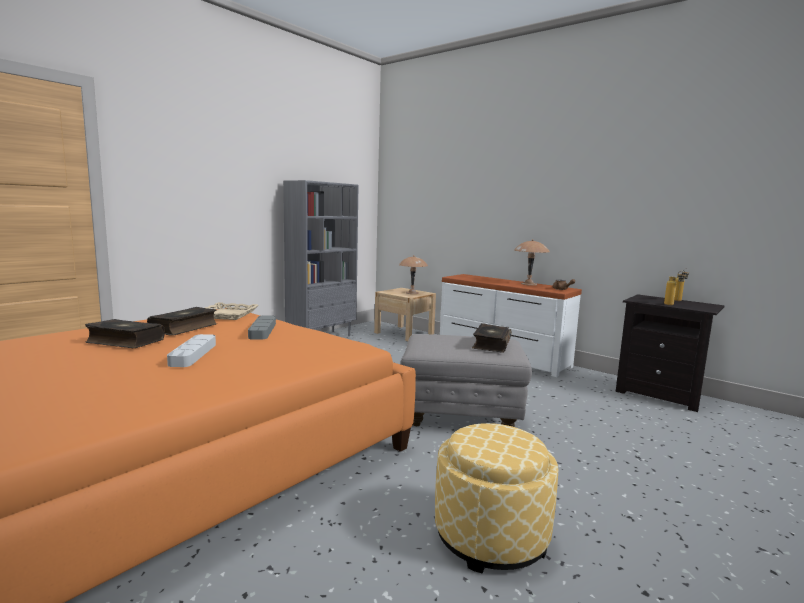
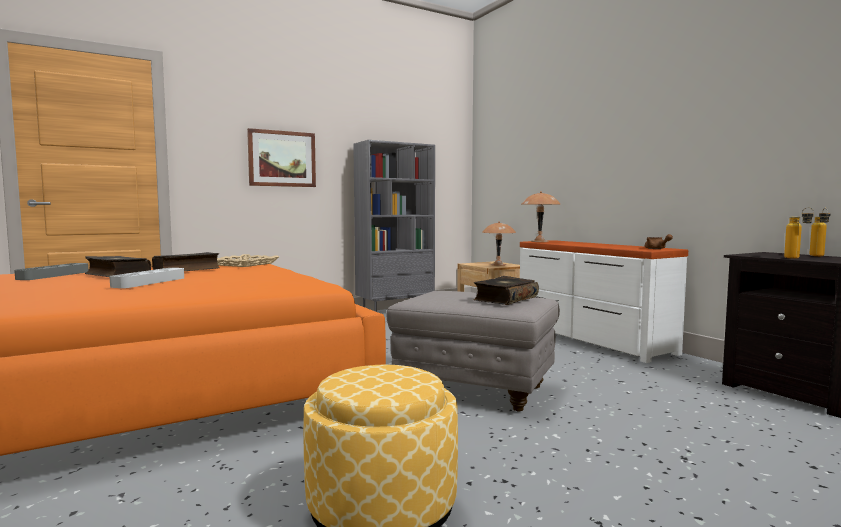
camera: 20 degrees right, 5 degrees down
(218, 195) = (282, 159): none -> picture
(262, 330) = (250, 273): grey tray -> grey tray (54, 275)
(529, 284) = (620, 245): brown table lamp -> brown table lamp (540, 241)

